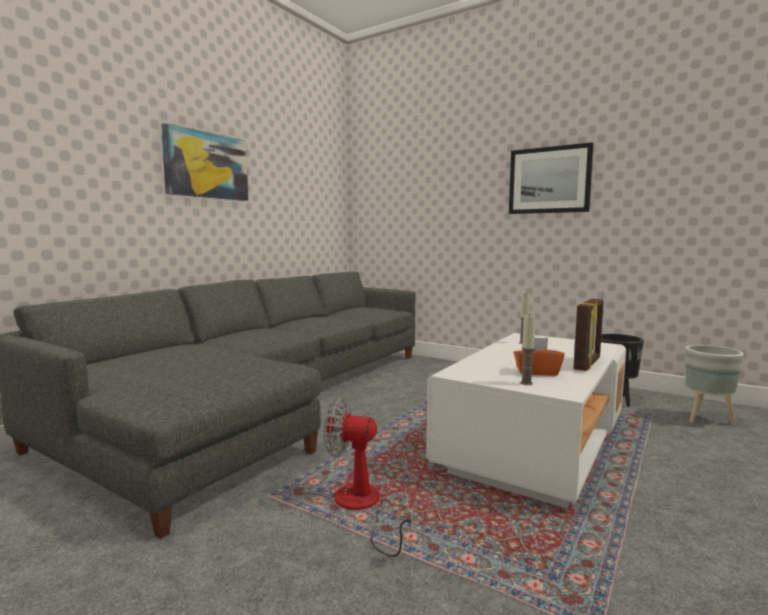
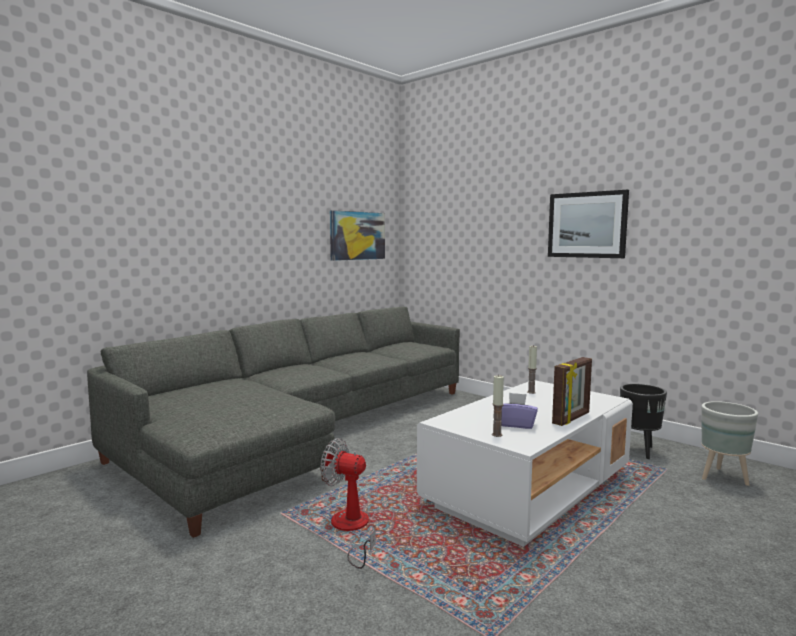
camera: 10 degrees right, 0 degrees up
(207, 165) = (260, 217): picture -> picture (357, 235)
(537, 372) = (516, 424): orange tissue box -> purple tissue box

